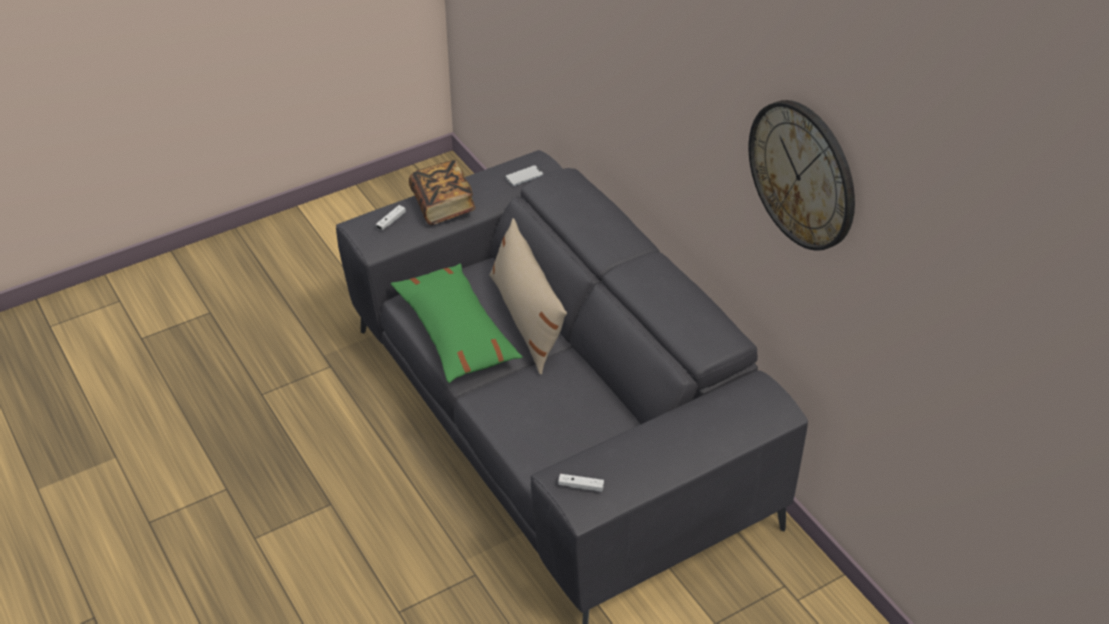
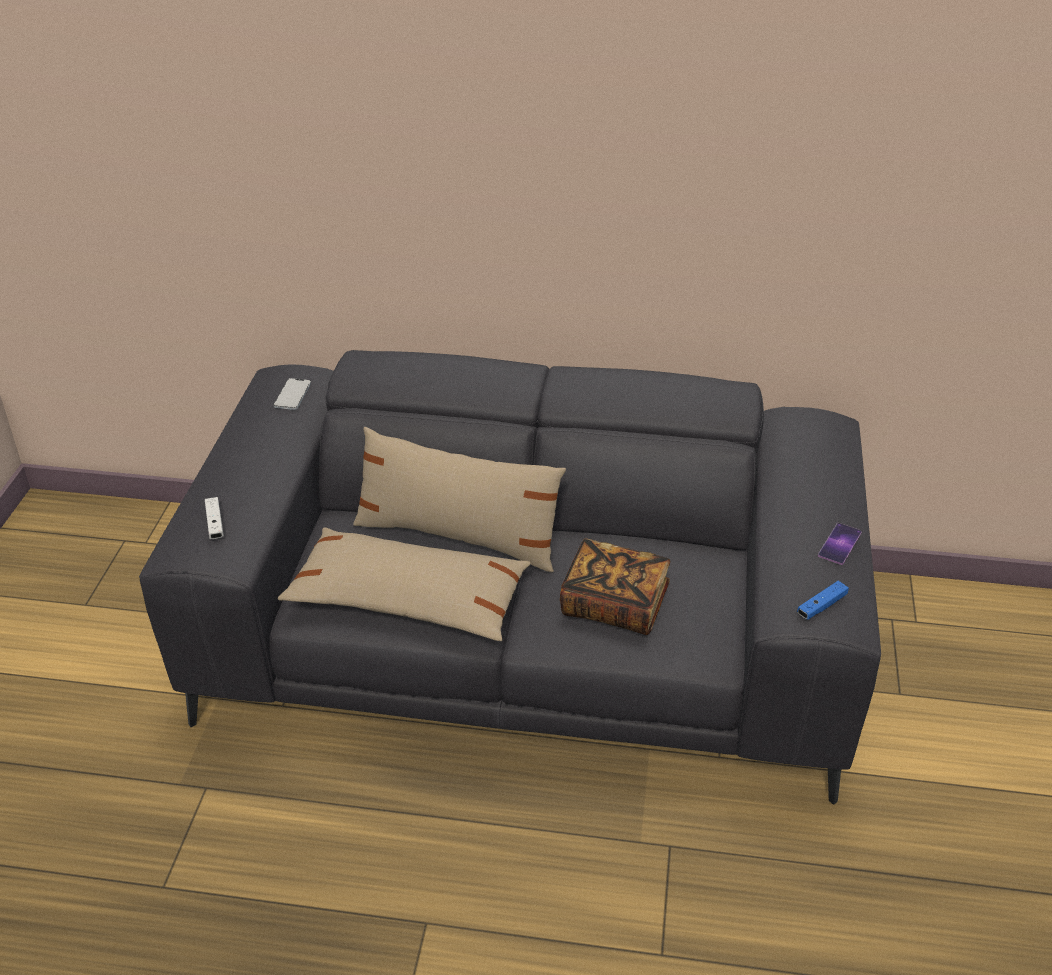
camera: 50 degrees left, 5 degrees down
(443, 205) = (248, 471): book -> book (614, 605)
(455, 333) = (408, 600): green pillow -> beige pillow
(581, 486) = (821, 606): white game controller -> blue game controller
(650, 468) = (839, 544): none -> phone
(803, 174) = (810, 117): wall clock -> none

